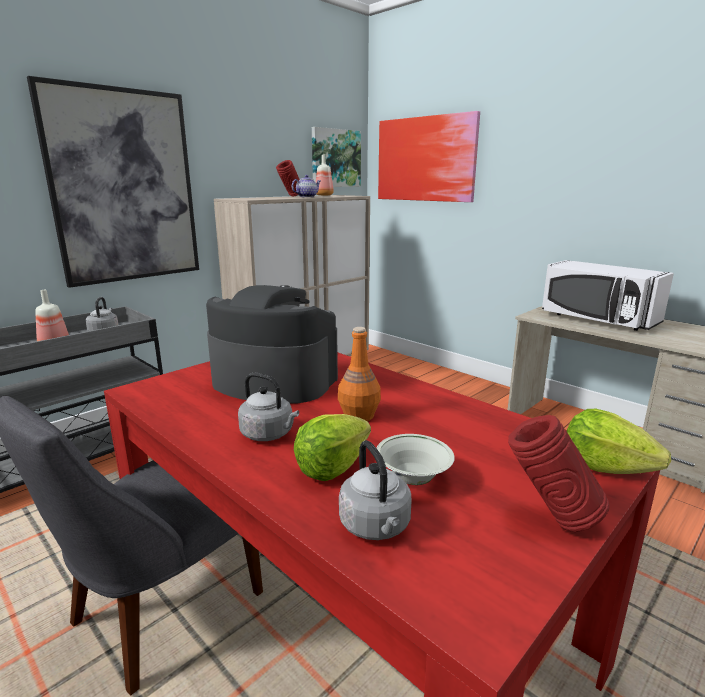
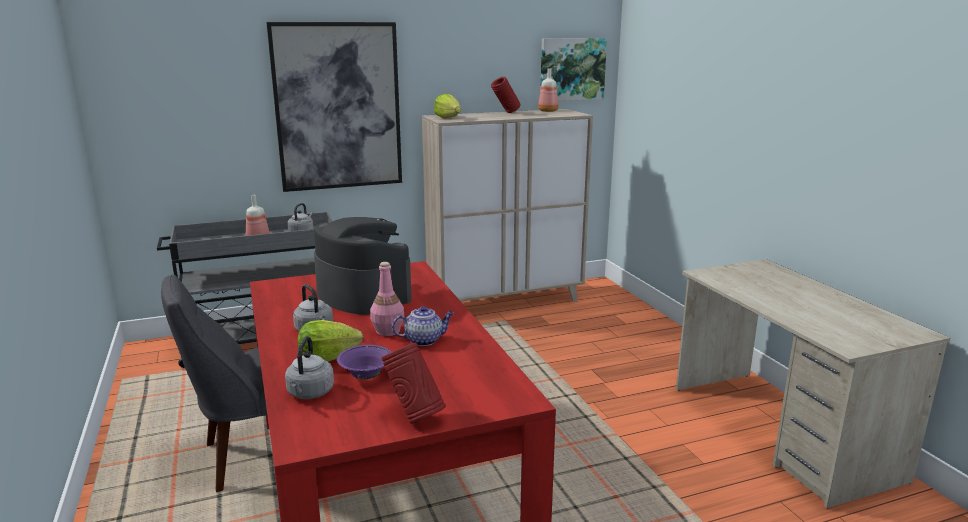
camera: 25 degrees right, 0 degrees up
(307, 197) = (516, 116): teapot -> teapot (424, 340)
(358, 416) = (387, 331): orange bottle -> pink bottle
(413, 479) = (366, 376): white bowl -> purple bowl
(425, 159) = (665, 75): picture -> none
(597, 320) = (771, 289): white microwave -> none
(604, 467) = (504, 401): lettuce -> lettuce (448, 118)

